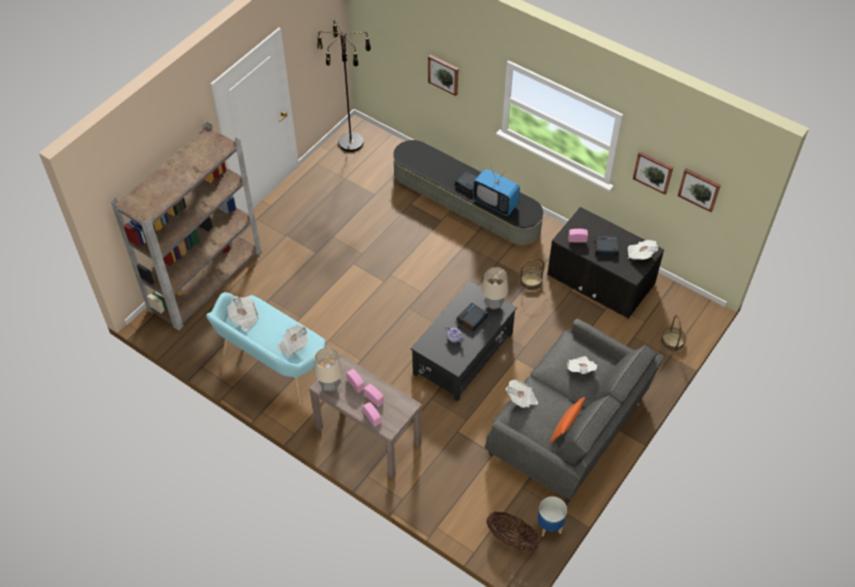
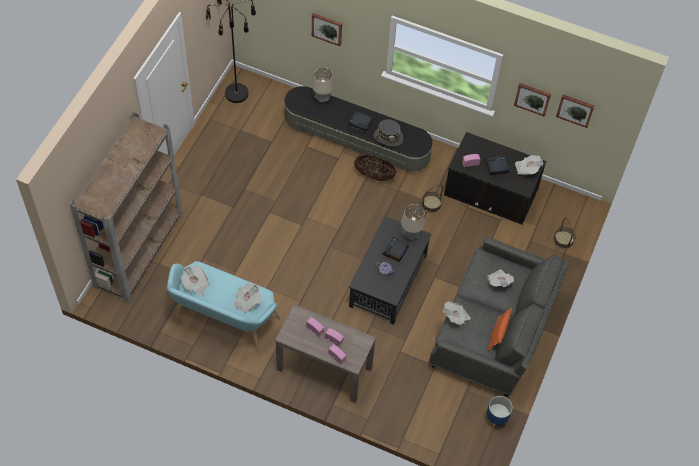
camera: 15 degrees left, 5 degrees up
(330, 386) = (293, 335): table lamp -> table lamp (322, 99)
(495, 203) = (388, 137): television -> grey hat
(511, 539) = (467, 436): basket -> basket (374, 175)

